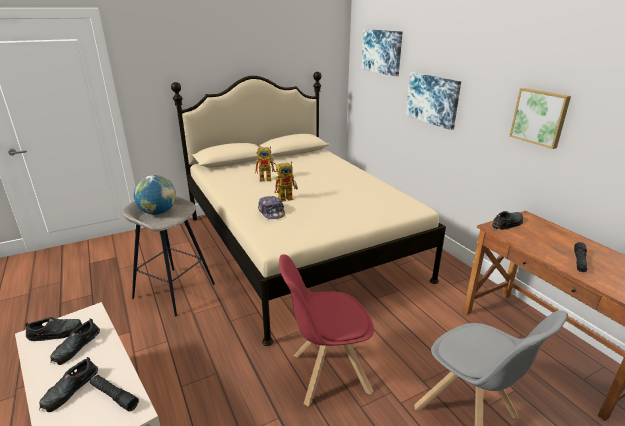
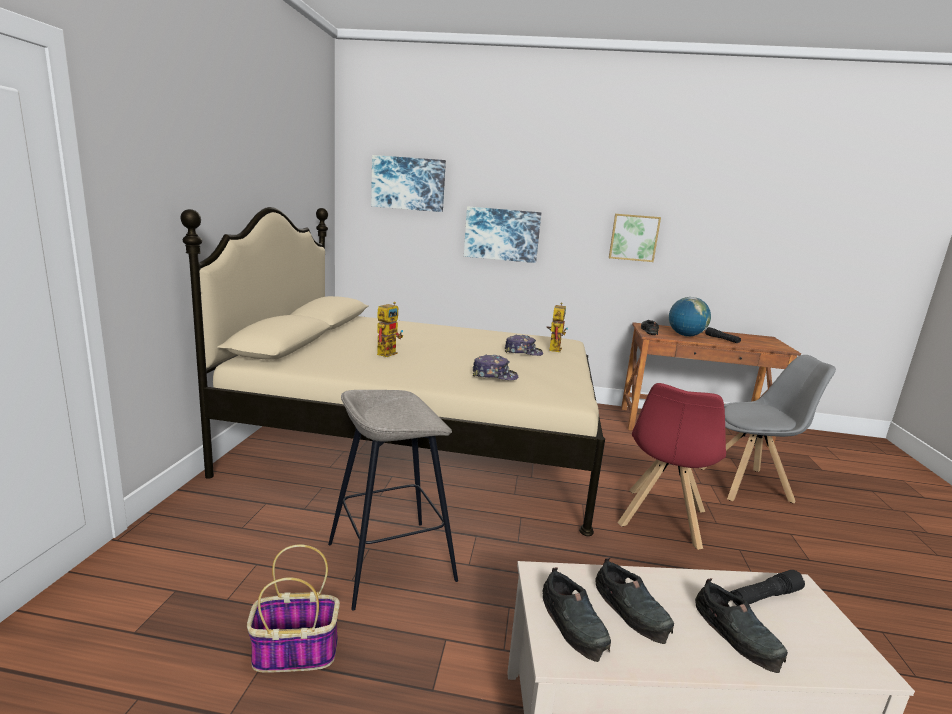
camera: 55 degrees left, 10 degrees down
(56, 332) = (574, 623): black shoe -> black shoe turned 135 degrees clockwise
(98, 298) = (293, 652): none -> basket
(158, 213) = (389, 418): globe -> globe (685, 336)
(288, 197) = (466, 361): toy robot -> toy robot (554, 348)
(347, 204) = (523, 352): none -> cap

